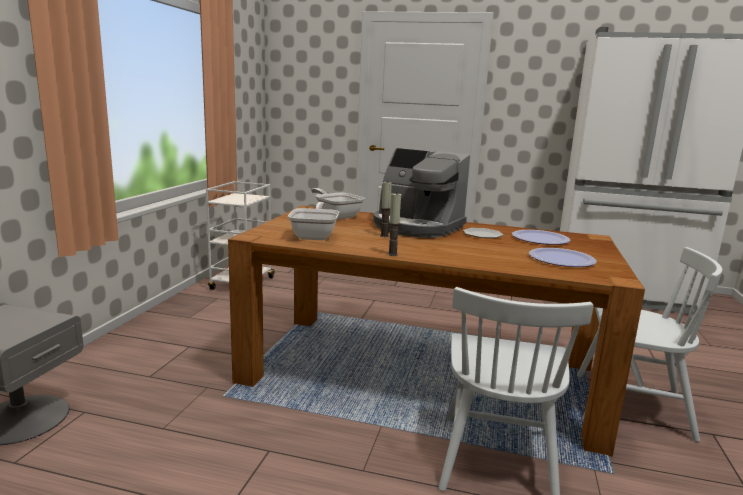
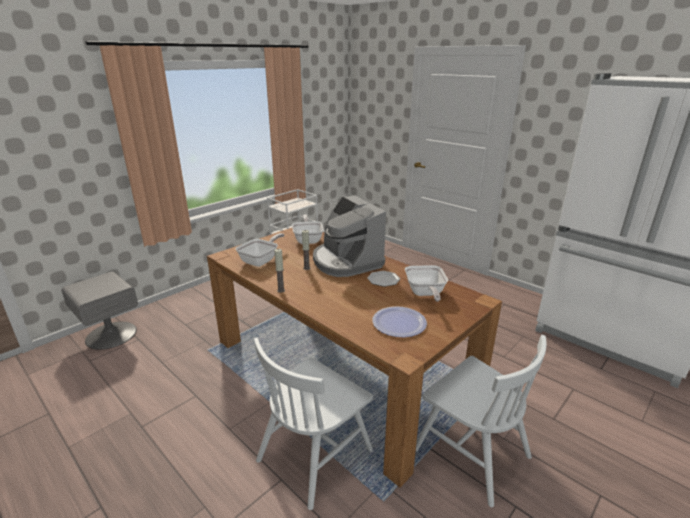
camera: 30 degrees right, 10 degrees up
(540, 239) = (425, 294): plate -> frying pan

